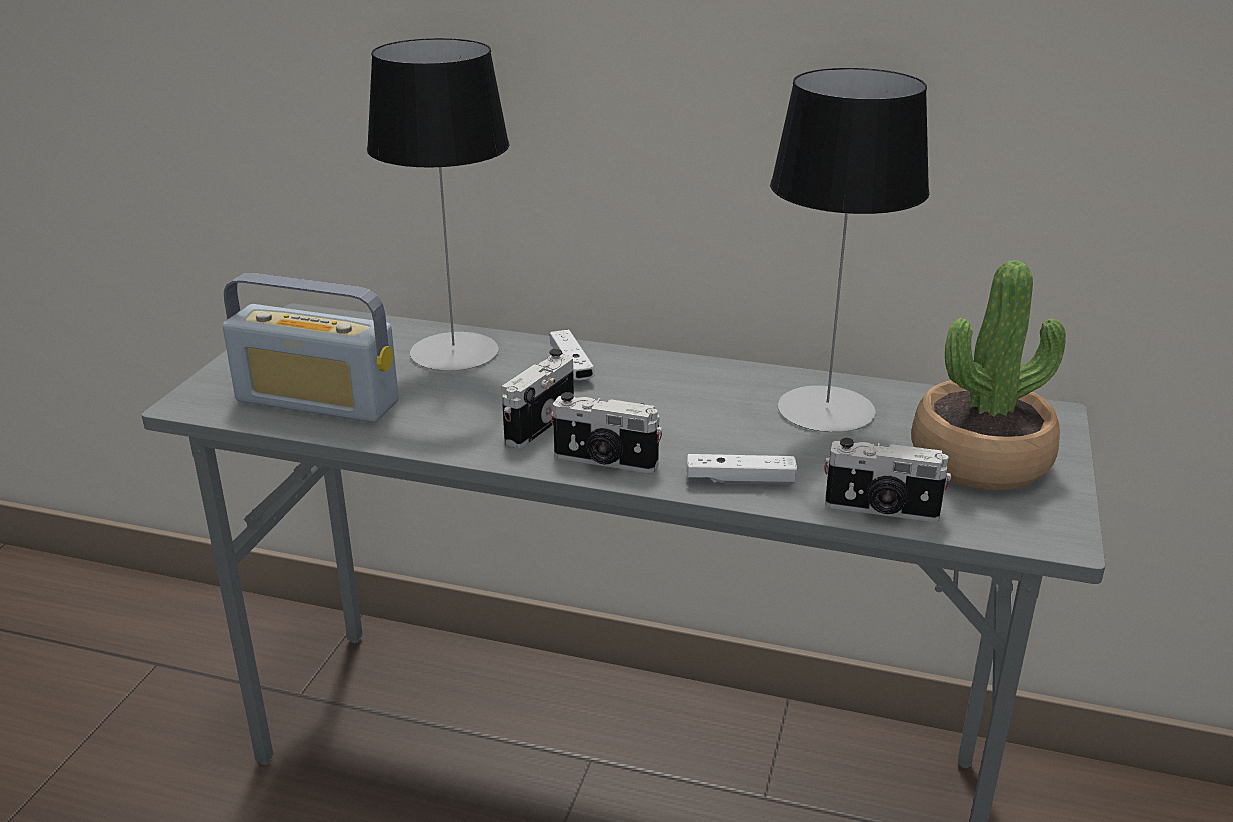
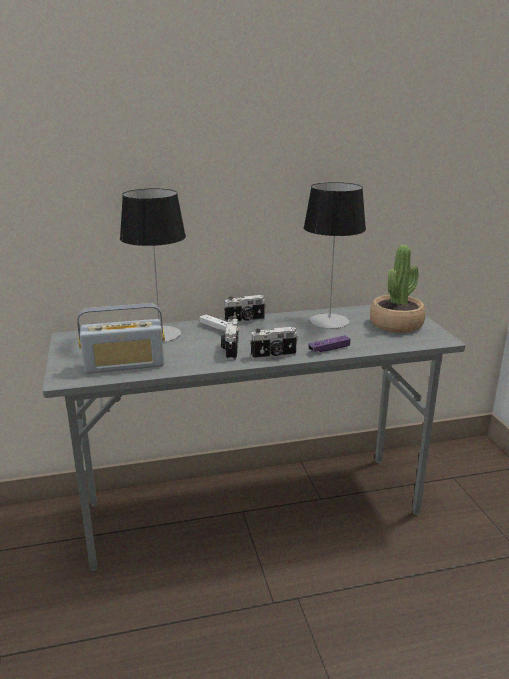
camera: 30 degrees left, 5 degrees down
(740, 480) = (329, 349): white game controller -> purple game controller
(881, 510) = (385, 346): camera -> camera (245, 321)

